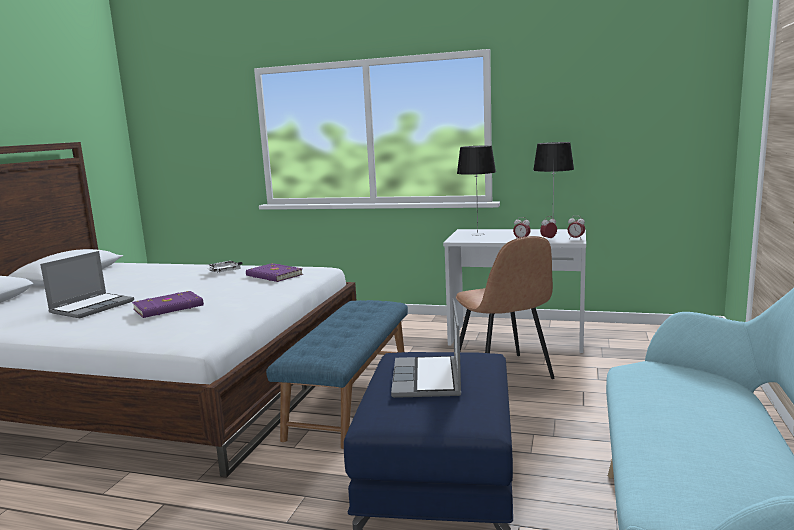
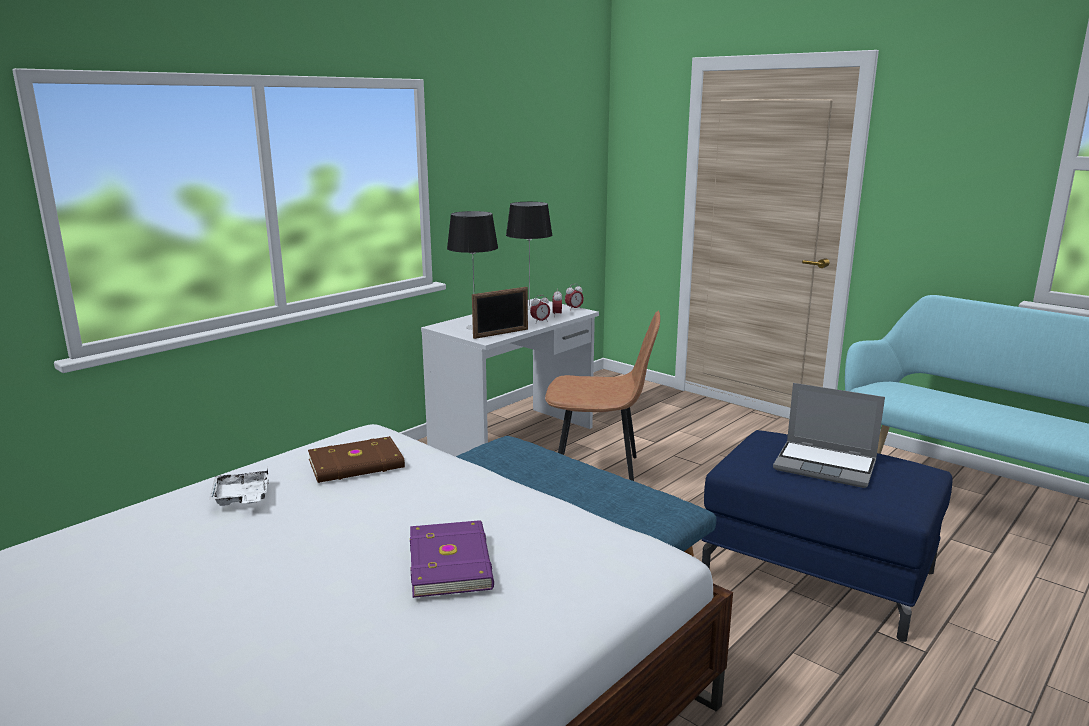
camera: 65 degrees left, 5 degrees up
(92, 307) = (302, 651): laptop -> none
(274, 275) = (357, 464): purple book -> brown book
(474, 239) = (501, 333): none -> picture frame

